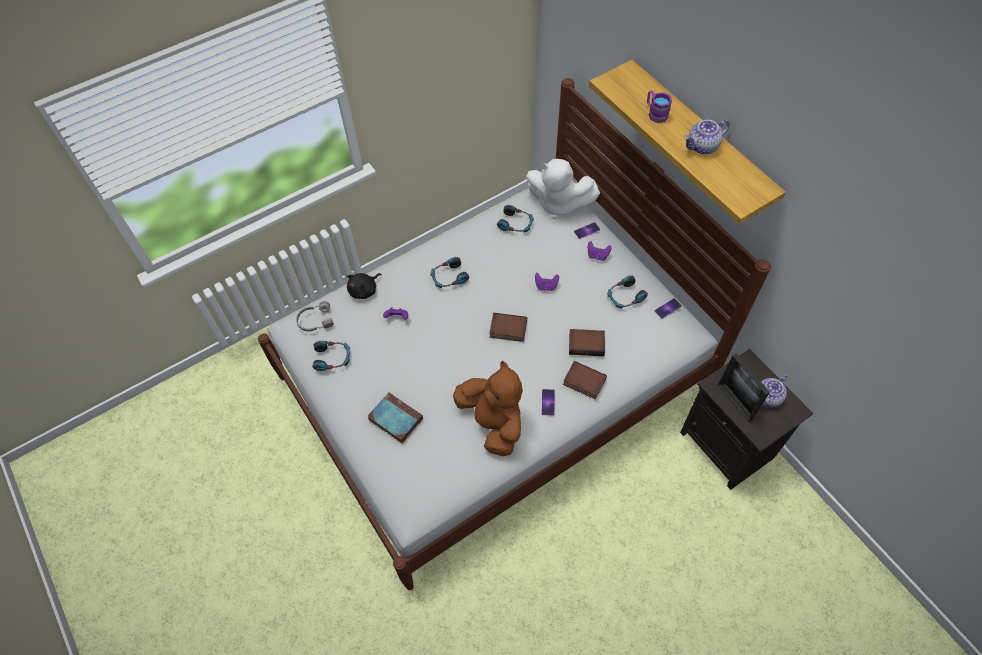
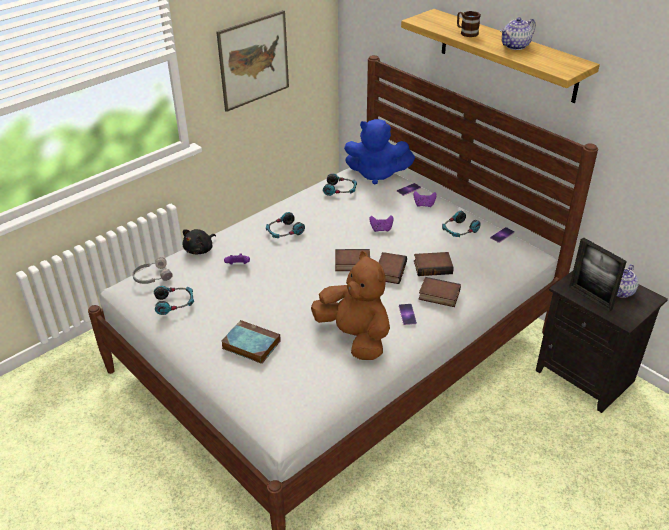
camera: 10 degrees left, 20 degrees down
(435, 79) = (254, 60): none -> picture
(542, 343) = (389, 270): none -> book
(558, 203) = (376, 174): white plush toy -> blue plush toy
(655, 113) = (466, 32): purple mug -> brown mug

